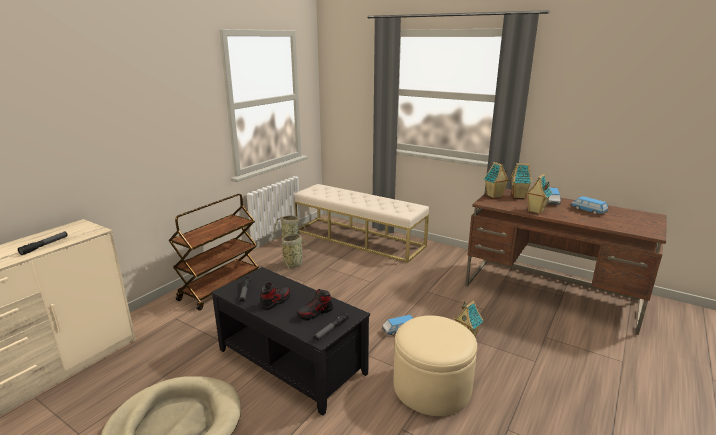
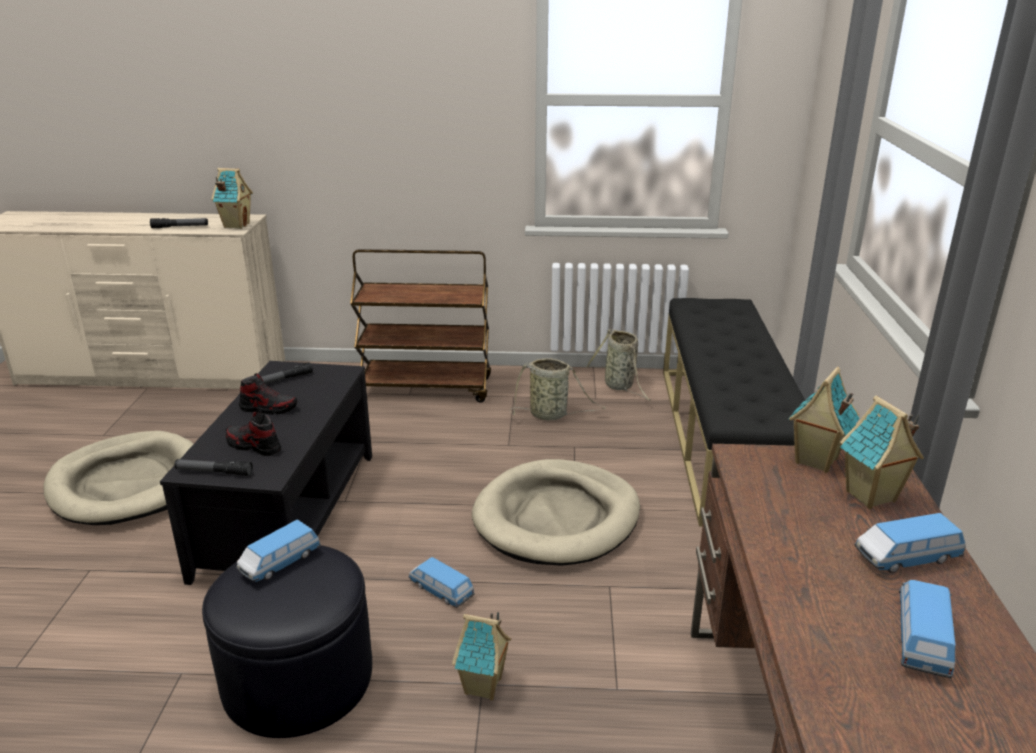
camera: 60 degrees right, 5 degrees up
(358, 238) = (724, 439): beige bench -> black bench
(374, 288) = (557, 518): none -> beige dog bed
(419, 332) = (280, 563): none -> toy car
(432, 387) = (298, 678): beige ottoman -> black ottoman
(535, 211) = (782, 539): toy house -> toy house (236, 225)

